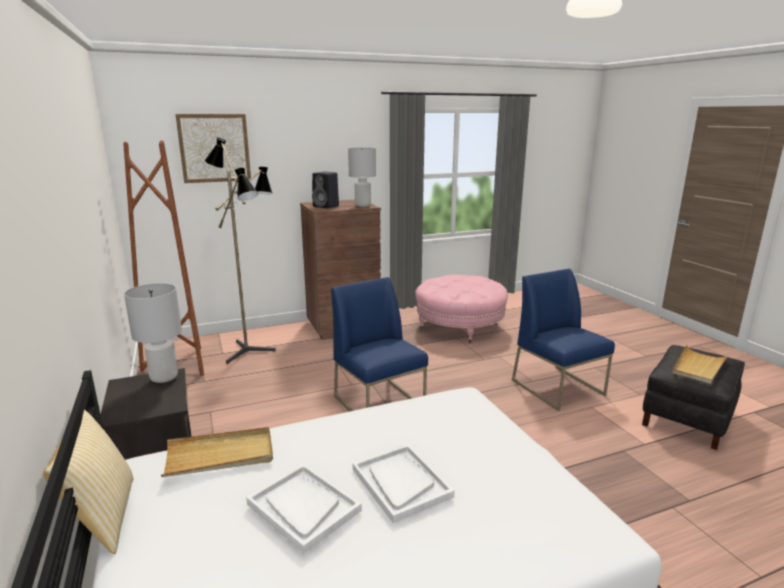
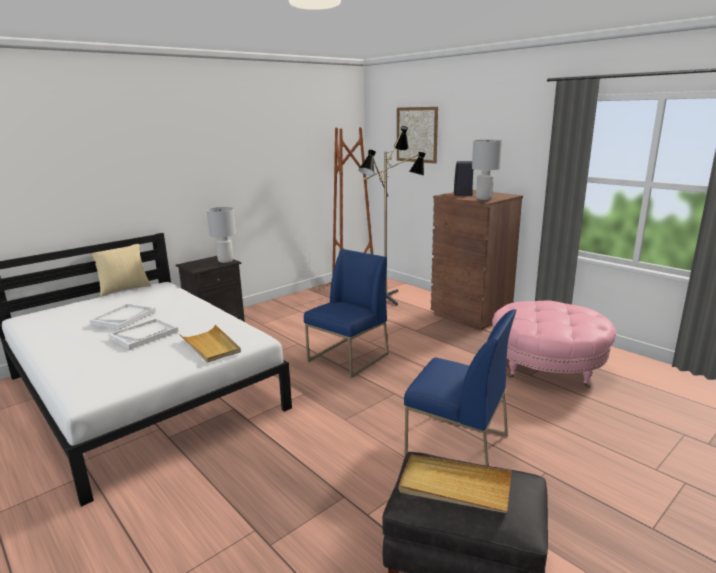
camera: 70 degrees right, 0 degrees up
(220, 455) = (168, 294): beige tray -> beige tray (210, 346)
(558, 387) = (456, 445): blue chair -> blue chair turned 75 degrees clockwise

